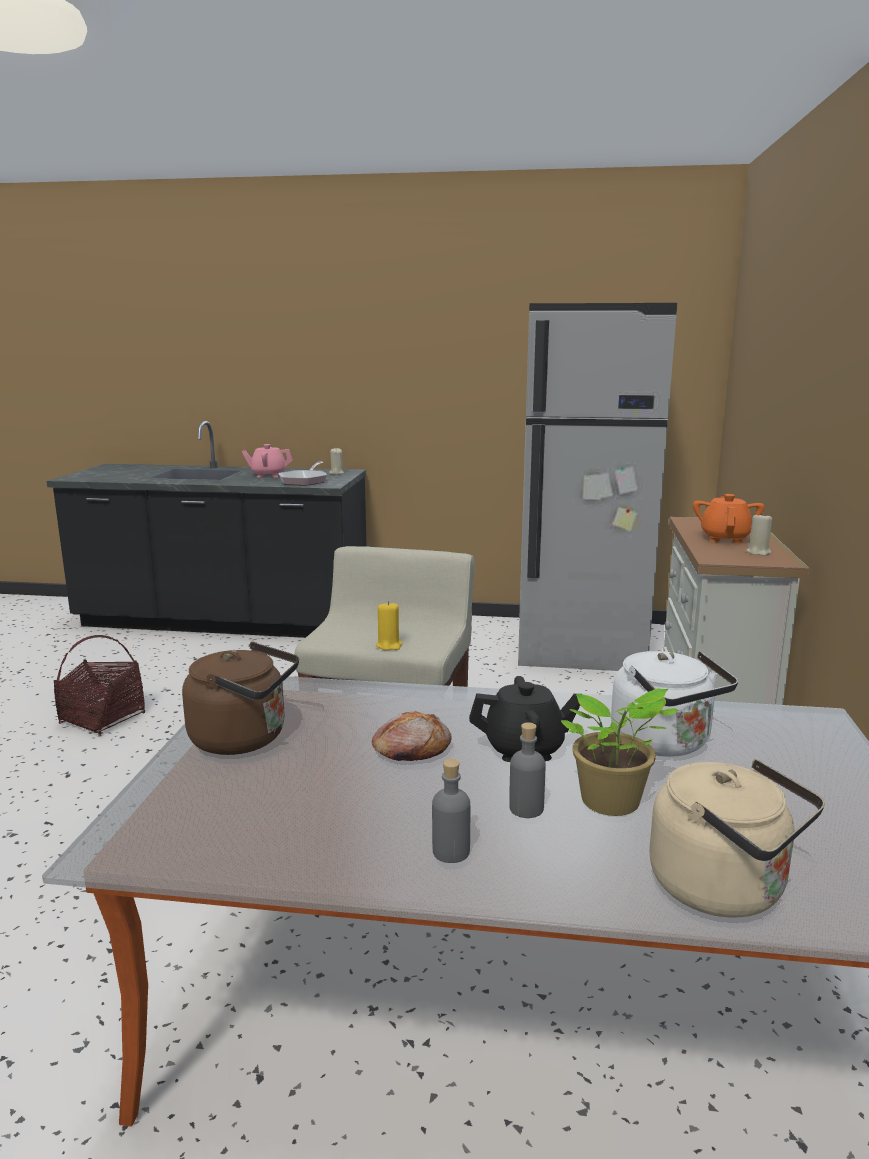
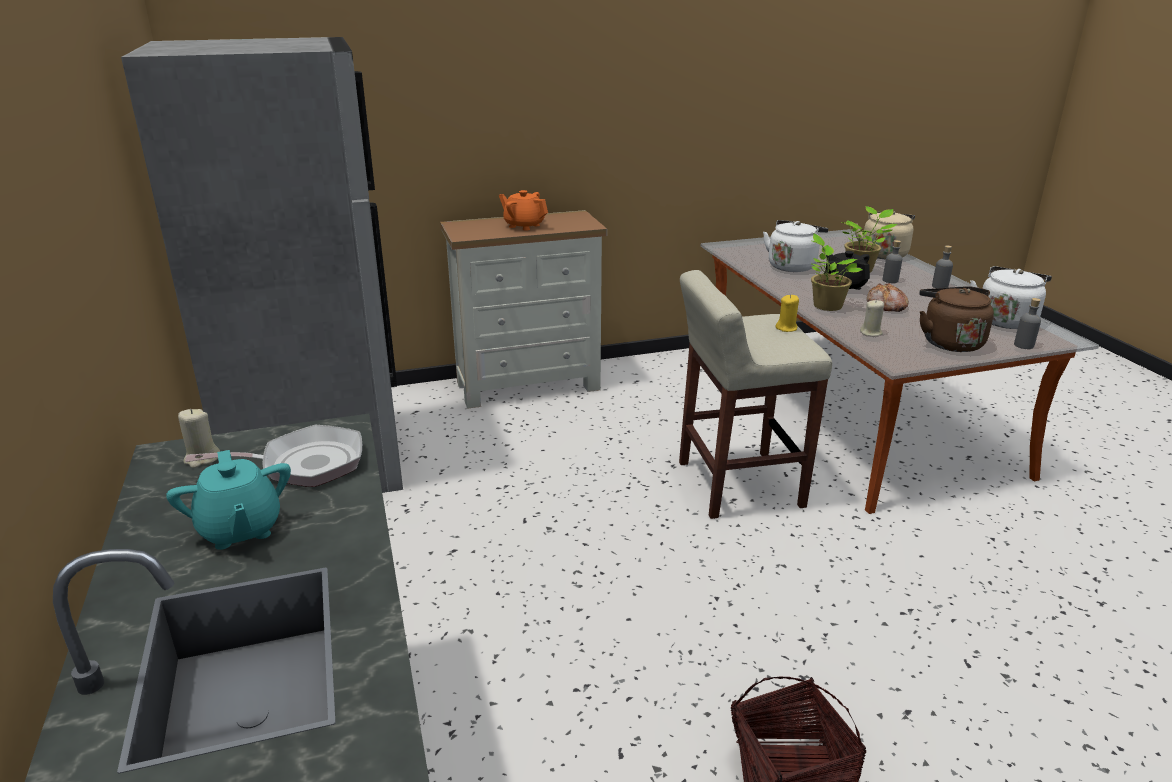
camera: 115 degrees left, 10 degrees up
(153, 791) = (1024, 345): none -> grey bottle
(236, 832) = (1006, 320): none -> white kettle
(268, 475) = (240, 530): pink teapot -> turquoise teapot
(457, 707) = (825, 305): none -> potted plant
(725, 538) = (524, 226): orange teapot -> orange teapot turned 45 degrees clockwise
(758, 552) = (558, 218): beige candle -> beige candle (871, 333)

